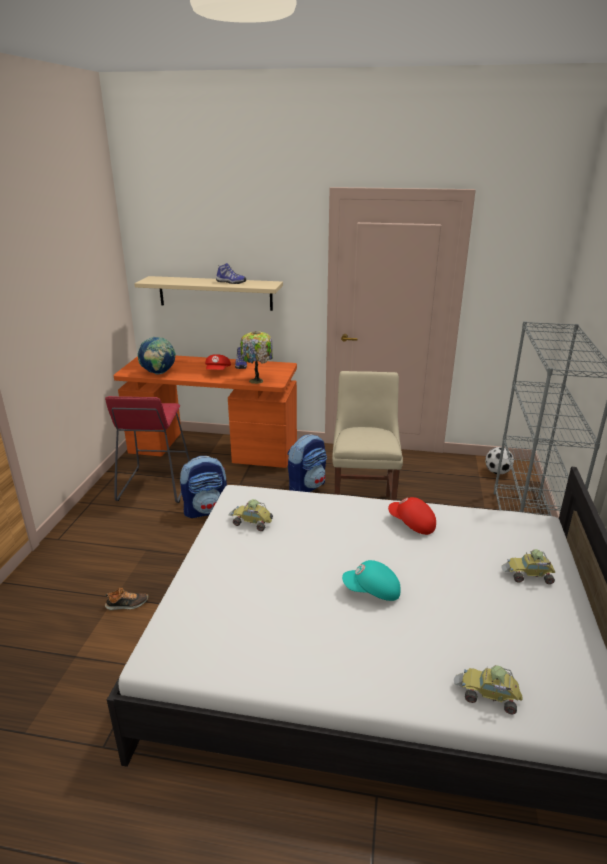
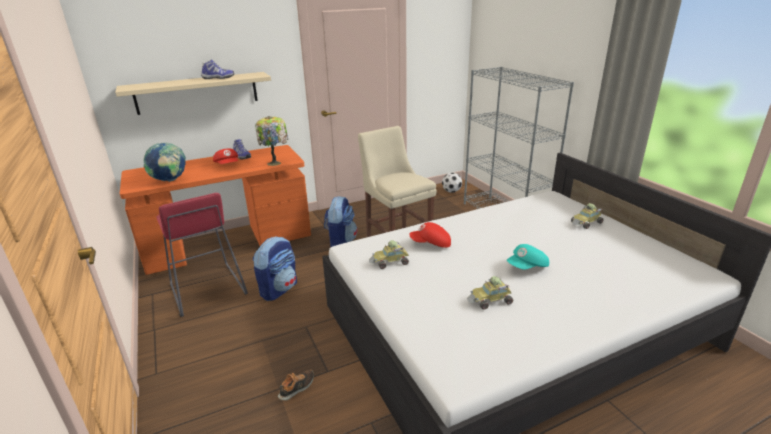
camera: 35 degrees left, 0 degrees up
(411, 524) = (492, 222): red cap -> red cap (431, 244)
(489, 695) = (656, 289): toy car -> toy car (491, 300)

